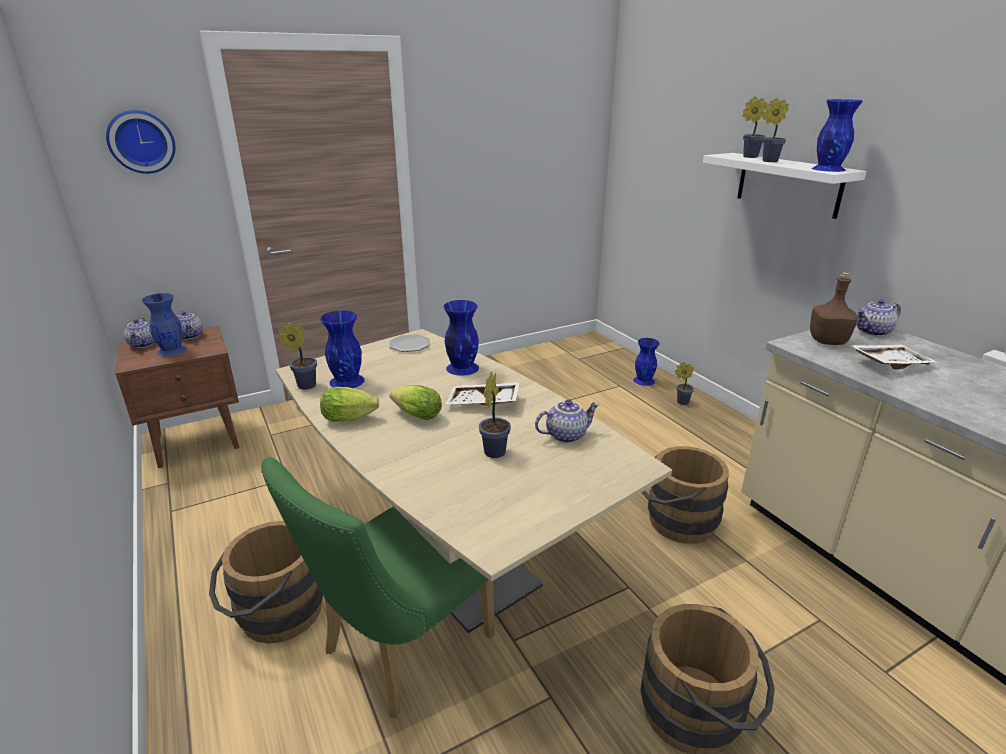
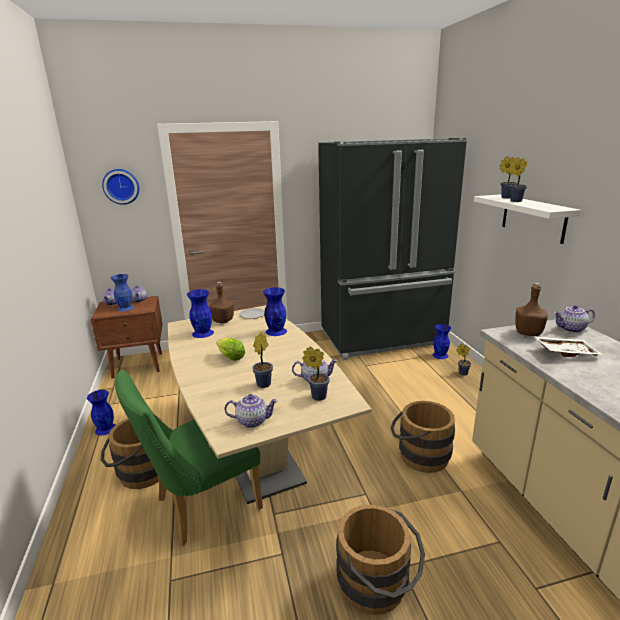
camera: 15 degrees right, 5 degrees down
(304, 385) = (177, 333): potted plant -> potted plant (317, 396)
(352, 419) = (193, 355): lettuce -> none
(368, 358) = (223, 321): none -> brown bottle
(483, 403) = (275, 354): white tray -> none
(513, 512) = (252, 421): none -> teapot
(560, 364) = (383, 338): none -> black fridge
(828, 169) = (551, 208): blue vase -> blue vase (106, 429)

